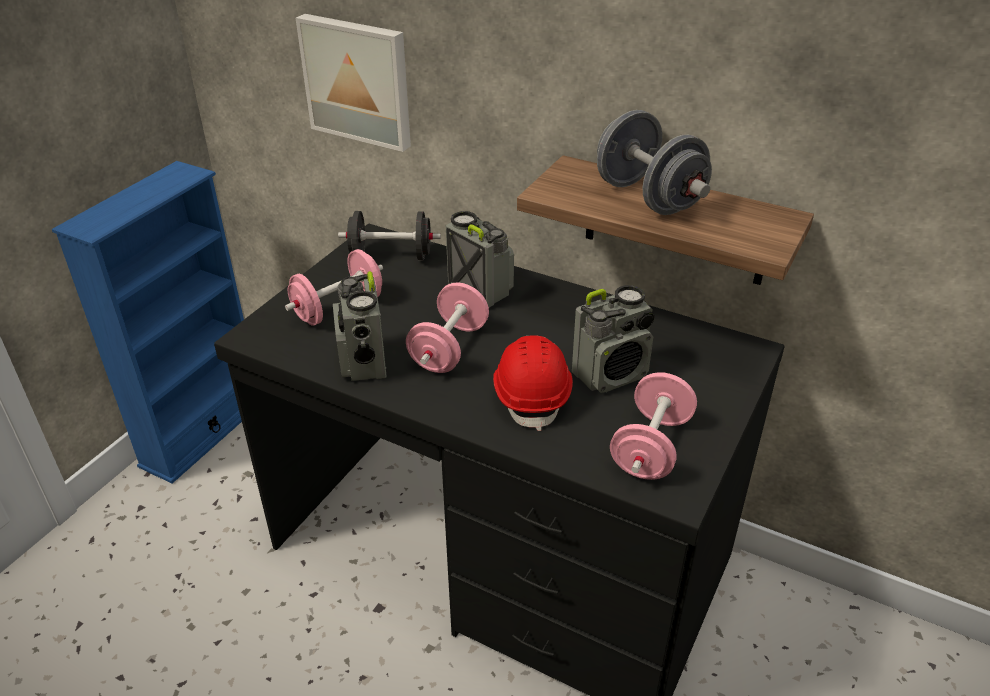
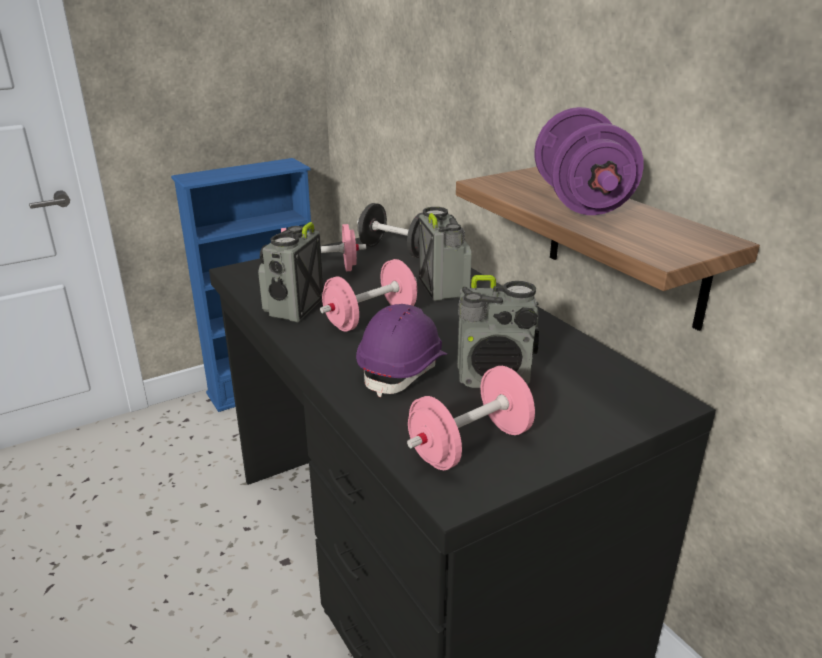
camera: 30 degrees right, 10 degrees down
(358, 80) = (410, 95): picture -> none
(532, 395) = (403, 369): red hard hat -> purple hard hat
(648, 197) = (581, 201): grey dumbbell -> purple dumbbell

